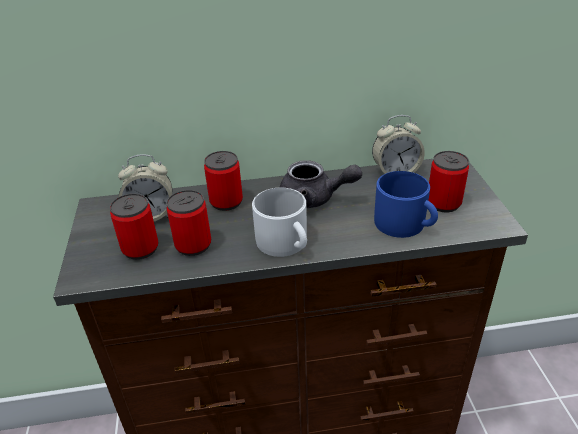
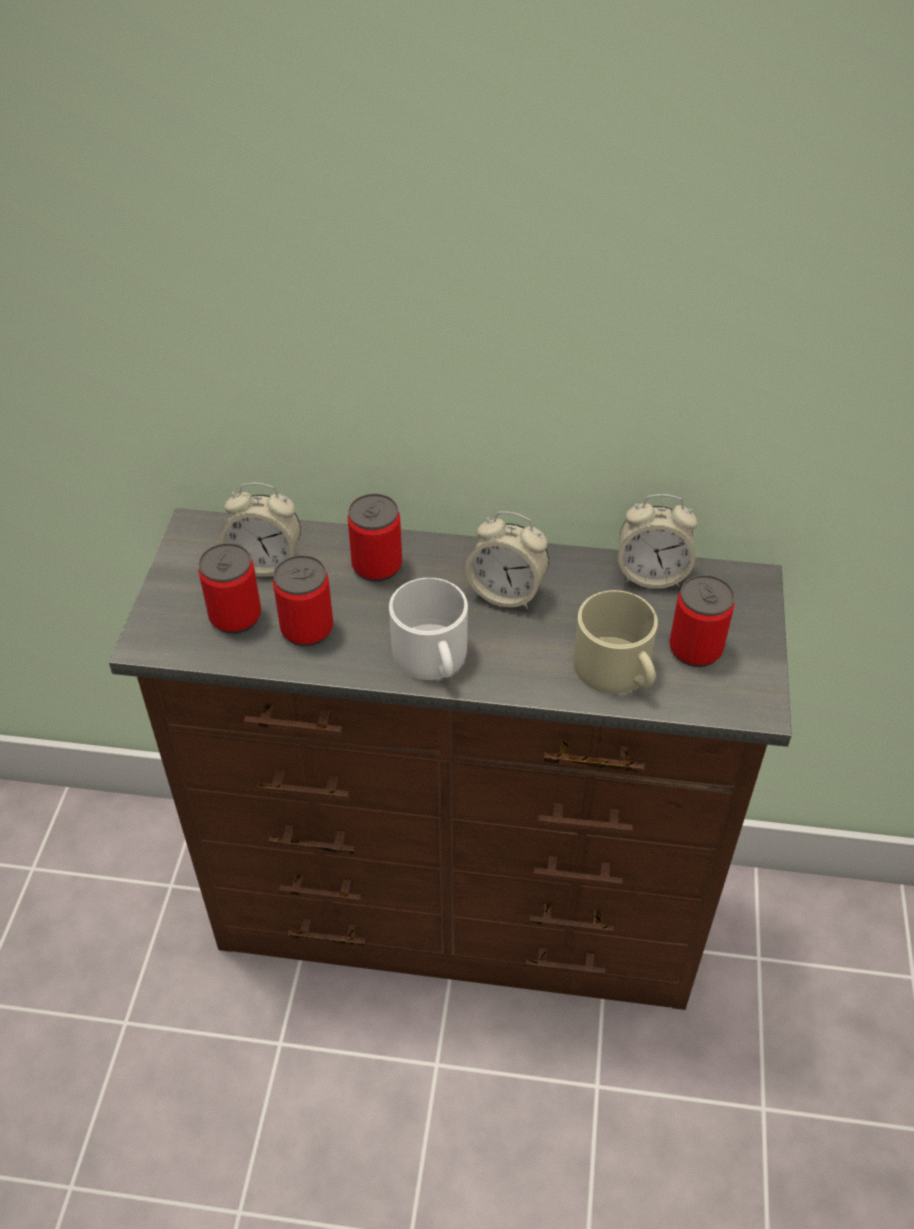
camera: 15 degrees right, 10 degrees up
(314, 199) = (506, 592): grey teapot -> alarm clock
(405, 224) = (617, 671): blue mug -> beige mug

